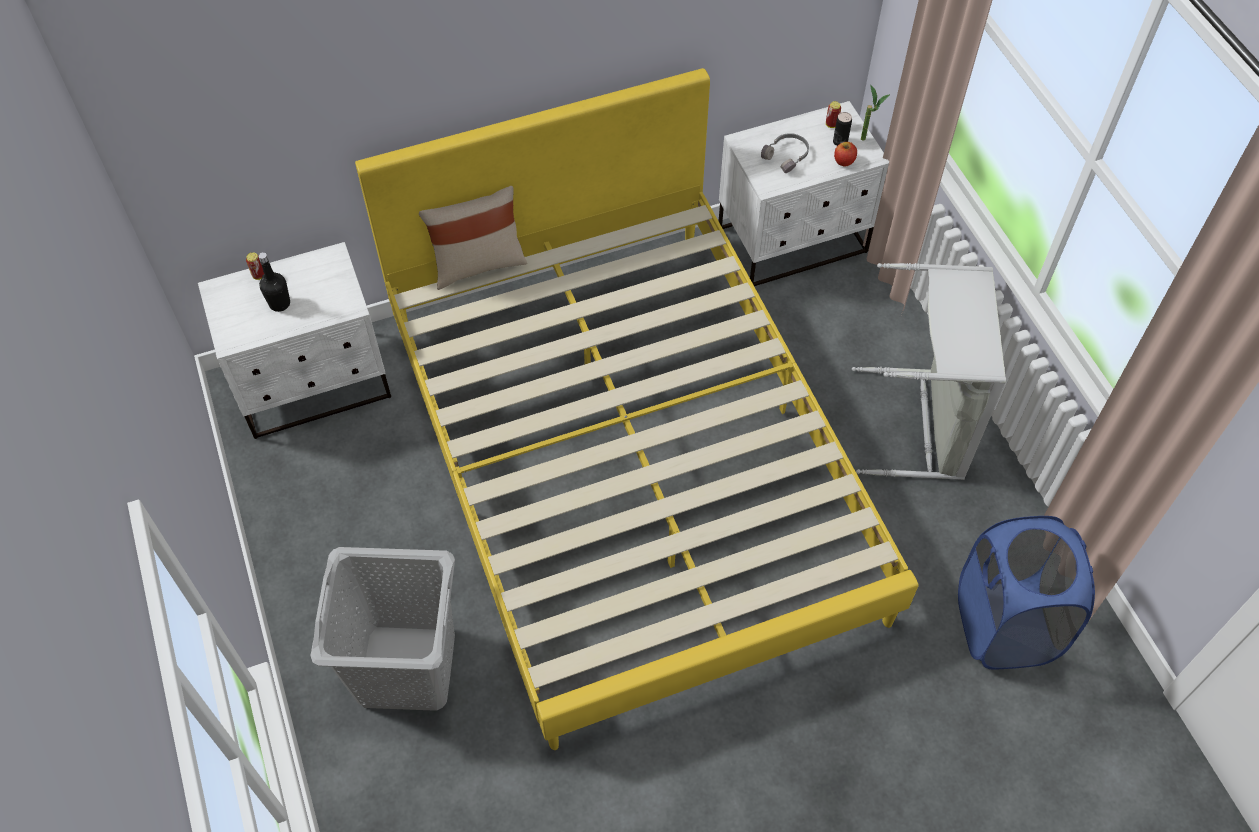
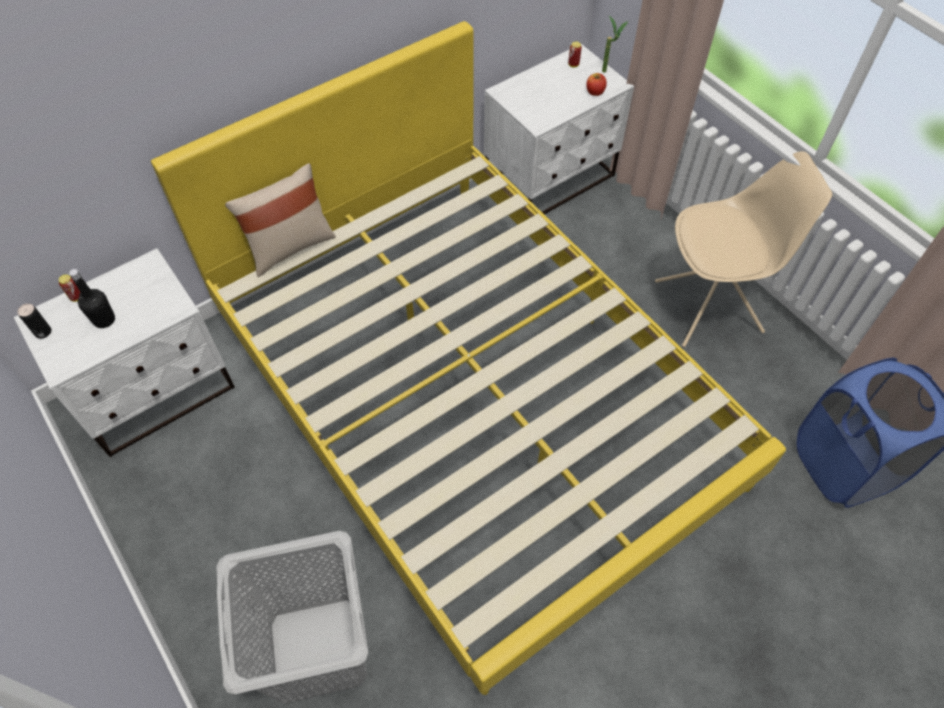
camera: 15 degrees left, 0 degrees up
(787, 156) = (545, 96): grey headphones -> none
(840, 142) = (586, 77): can -> can (43, 332)
(923, 424) = (710, 306): grey laundry basket -> beige chair

